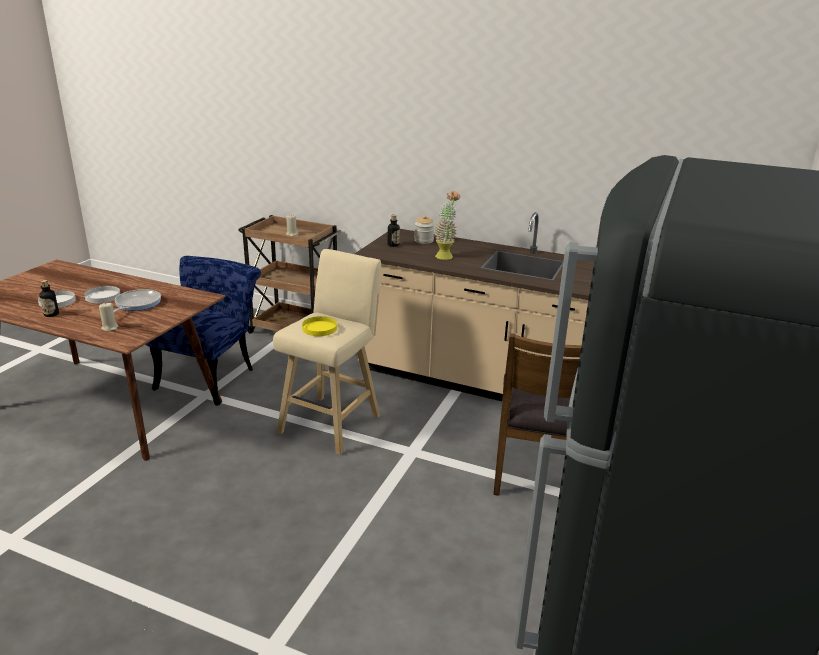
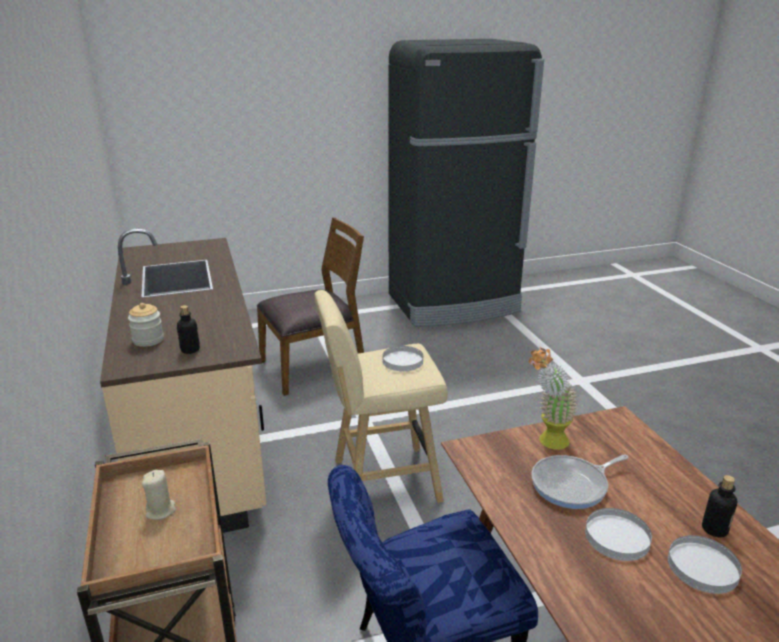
camera: 130 degrees left, 0 degrees up
(110, 327) = (630, 453): beige candle -> none
(320, 328) = (402, 360): yellow plate -> white plate
(445, 255) = (192, 313): potted plant -> potted plant (546, 442)

